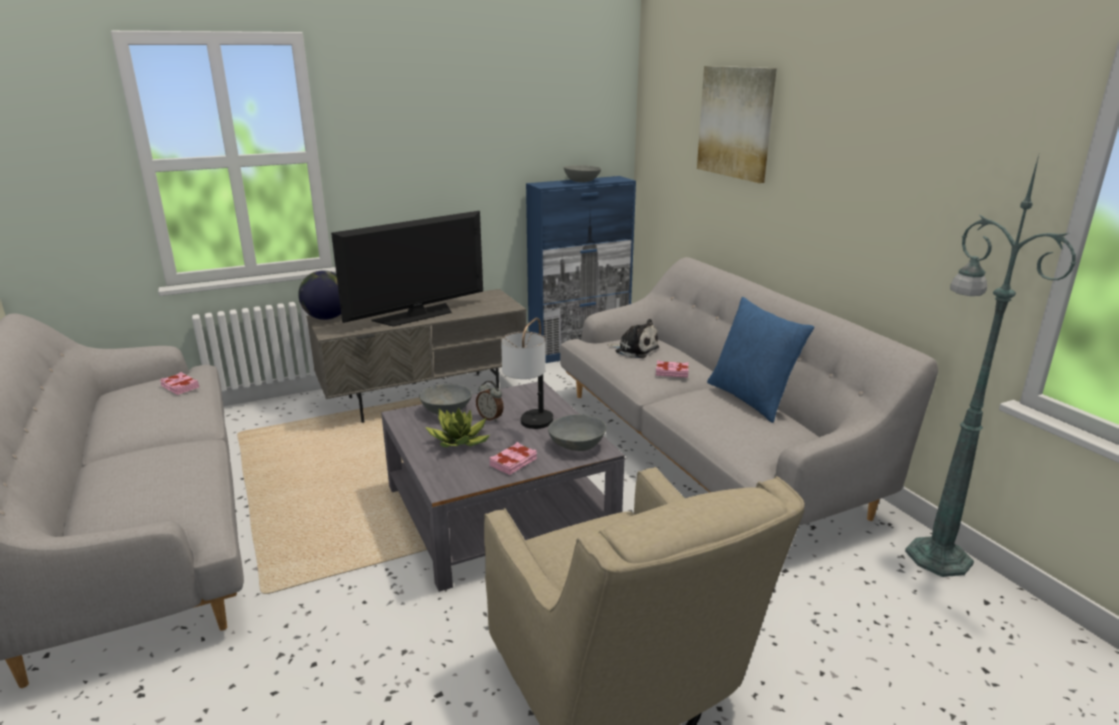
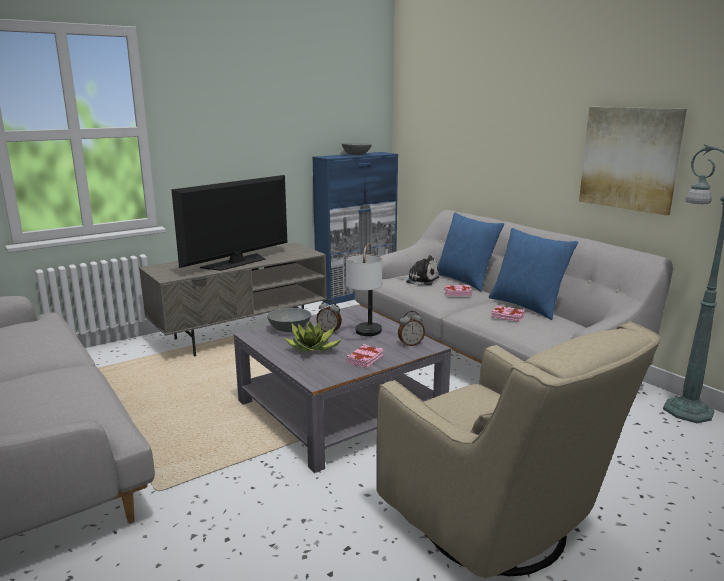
camera: 10 degrees left, 5 degrees down
(179, 387) = (39, 327): pink book -> pink book (507, 316)
(327, 318) = (159, 267): globe -> none
(577, 445) = (410, 344): grey bowl -> alarm clock
(692, 353) = (465, 280): none -> blue pillow
(736, 122) = (485, 100): picture -> picture (630, 158)

